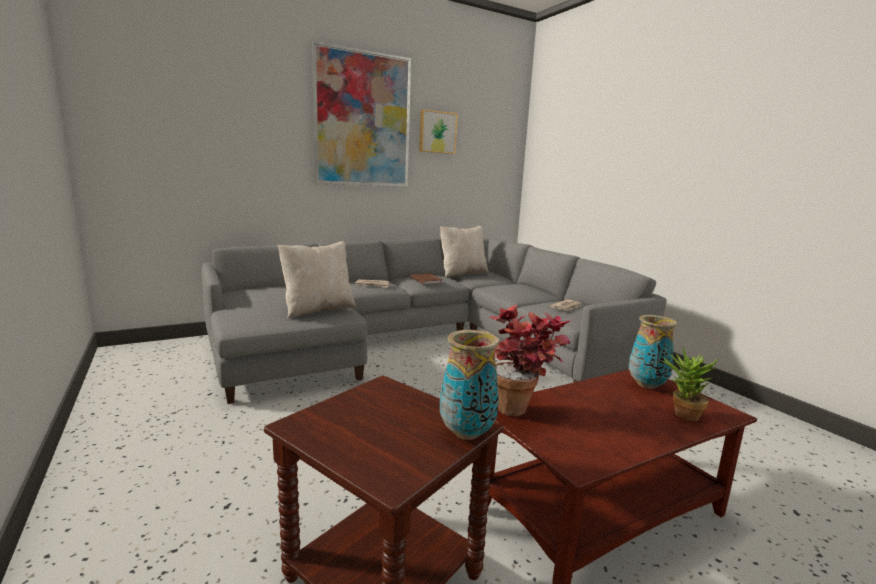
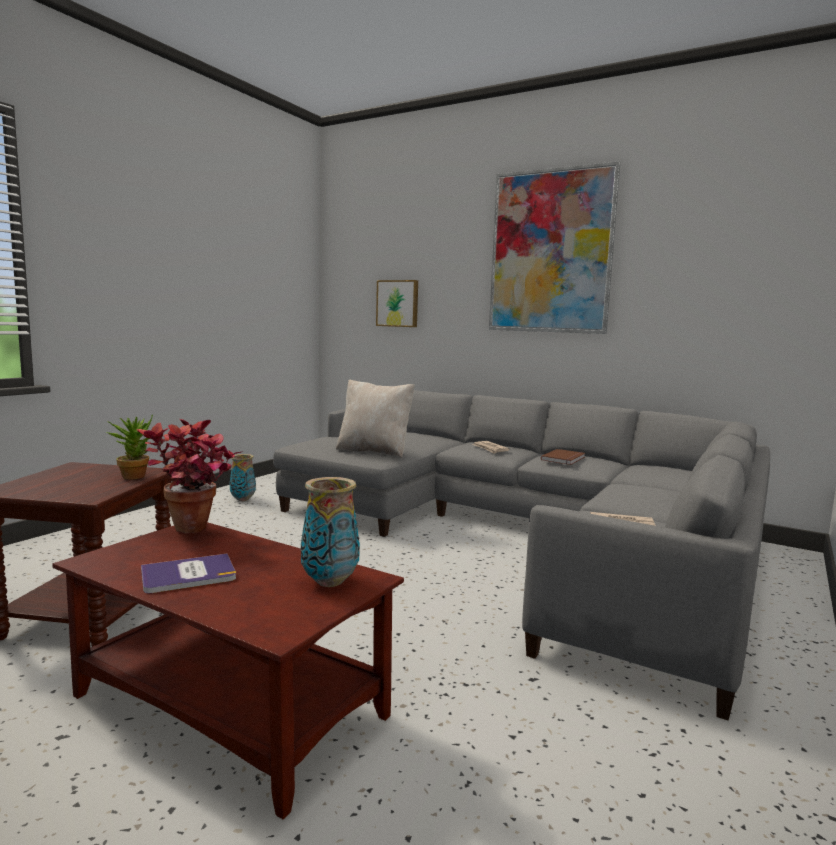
camera: 60 degrees right, 5 degrees down
(437, 132) = (662, 255): picture -> picture (398, 303)
(462, 273) = (647, 466): beige pillow -> none
(467, 433) = (75, 497): vase -> vase (243, 499)
(626, 426) = (188, 575): none -> book
(681, 414) = (246, 602): potted plant -> potted plant (134, 475)

